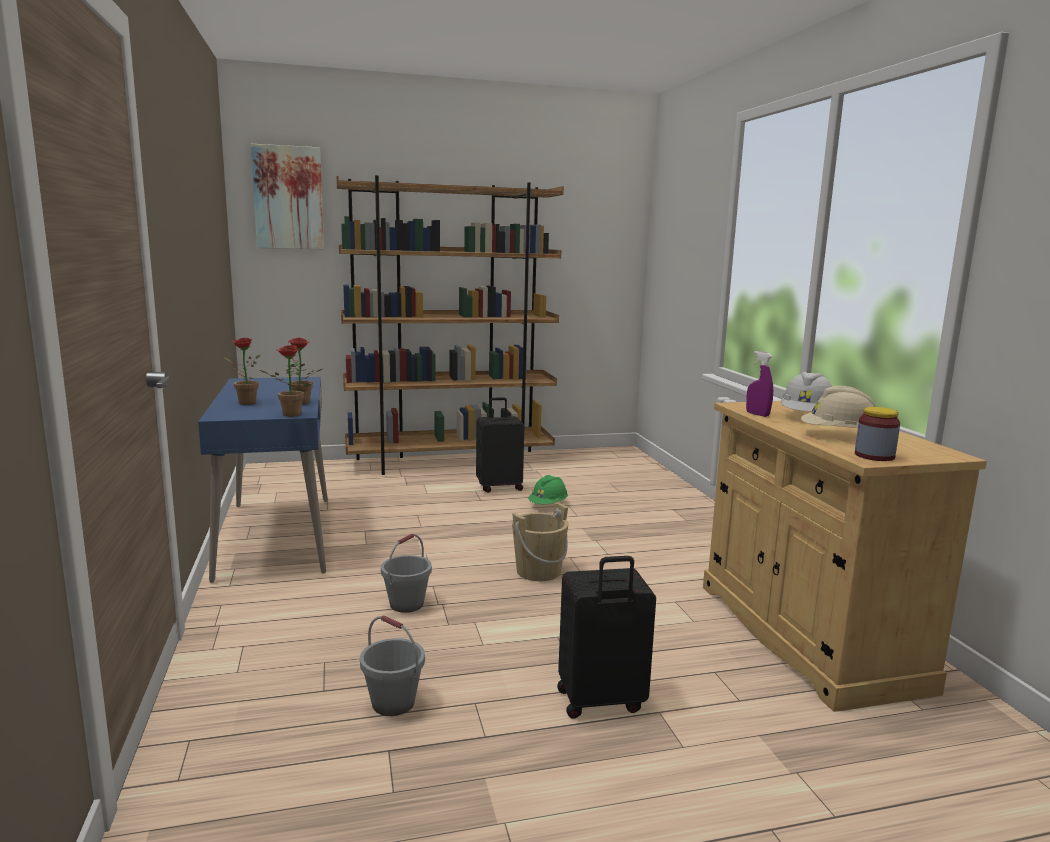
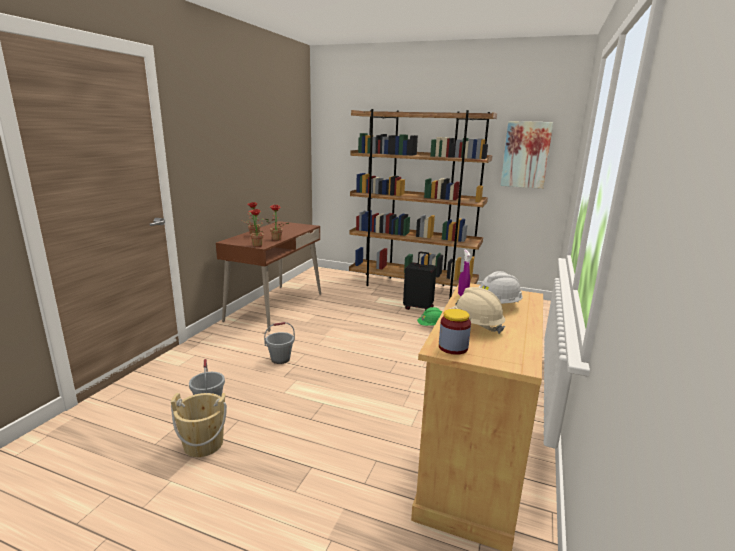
camera: 35 degrees right, 5 degrees up
(275, 536) = (275, 307): blue desk -> brown desk
(288, 198) = (339, 122): picture -> picture (526, 155)
(538, 571) = (367, 364): beige bucket -> beige bucket (203, 444)
(600, 702) = (291, 447): black suitcase -> none

